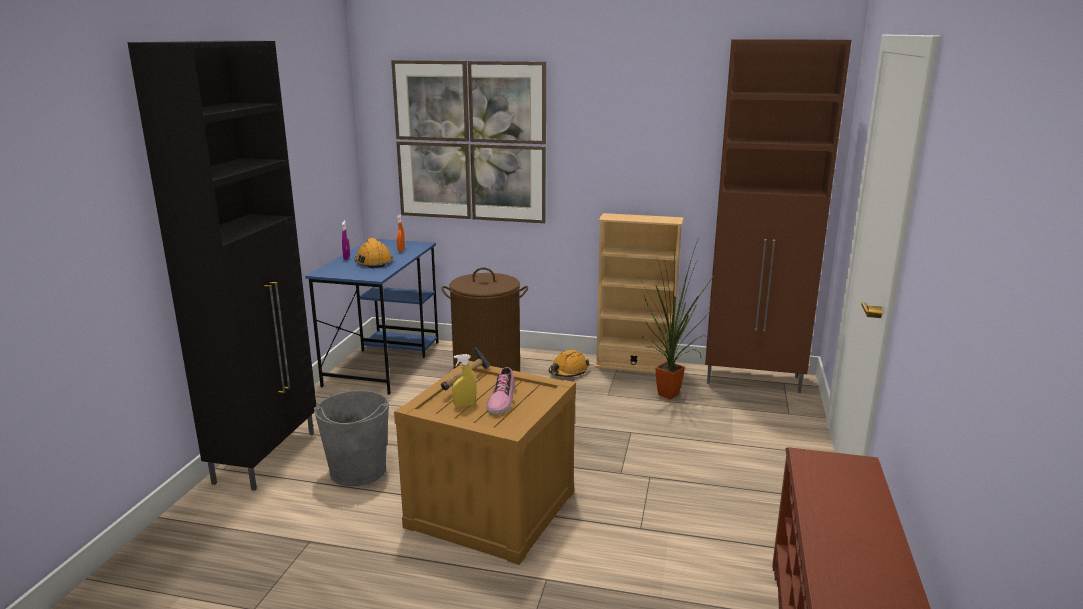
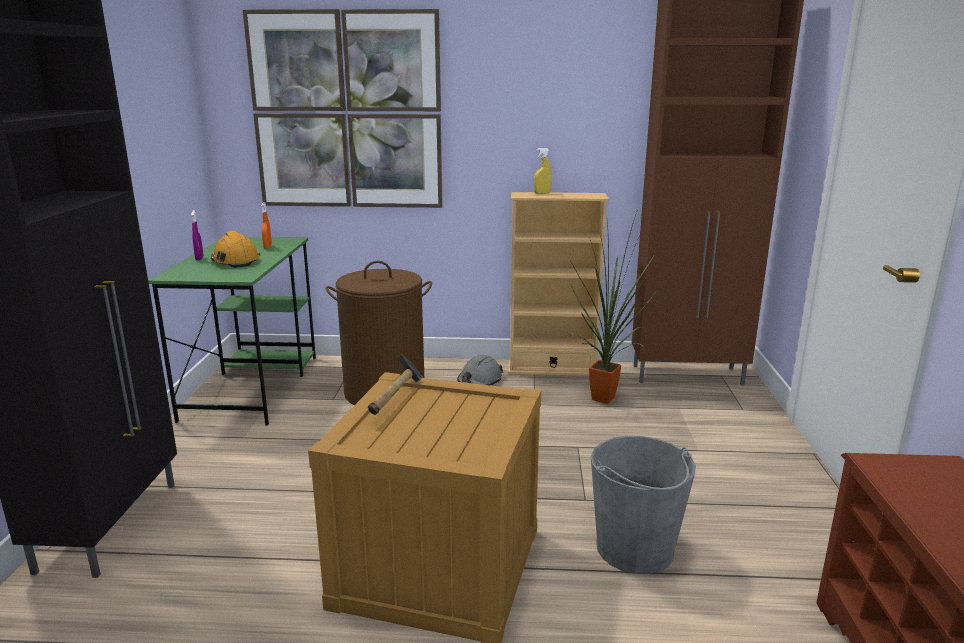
camera: 10 degrees left, 0 degrees up
(358, 471) = (244, 532): grey bucket -> grey bucket (635, 549)
(383, 362) = (252, 386): blue desk -> green desk
(464, 405) = (405, 433): yellow spray bottle -> yellow spray bottle (542, 193)
(501, 400) = (452, 421): shoe -> none
(568, 372) = (479, 381): orange hard hat -> grey hard hat

